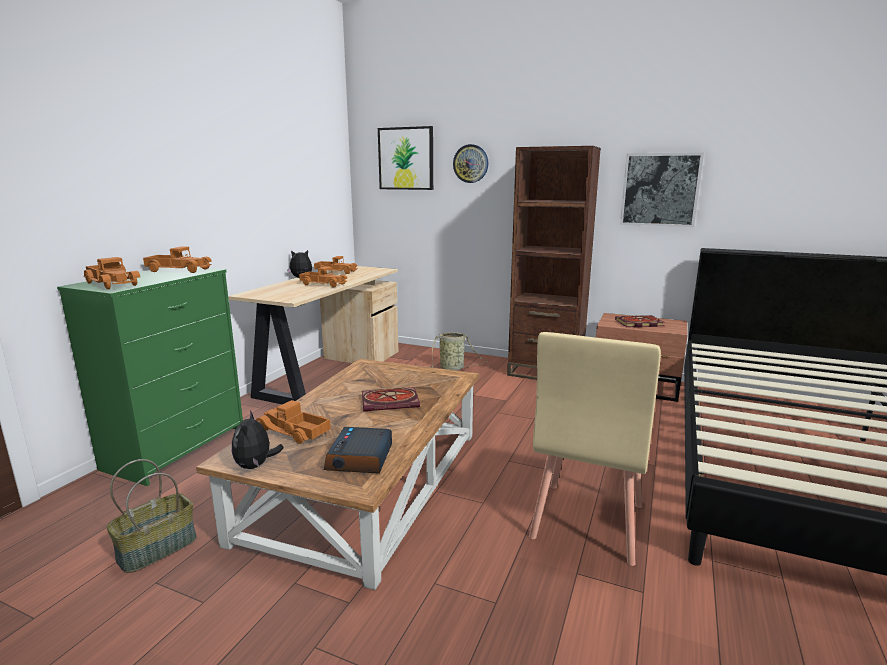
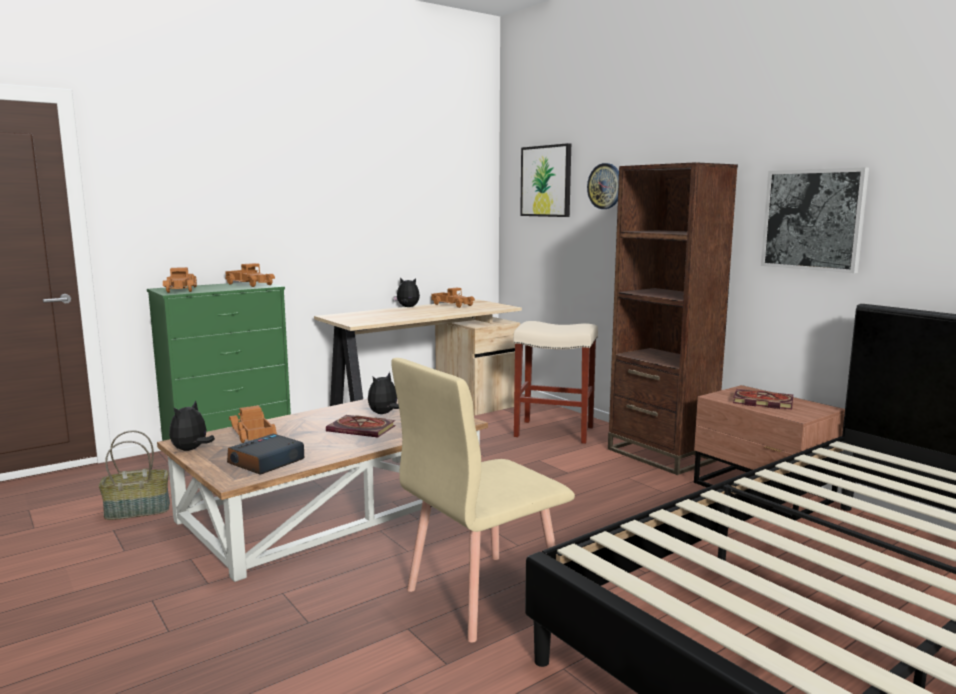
camera: 30 degrees right, 5 degrees down
(323, 284) = (414, 314): toy truck -> none
(384, 382) = (384, 414): none -> plush toy
(453, 368) = (555, 431): basket -> beige stool

